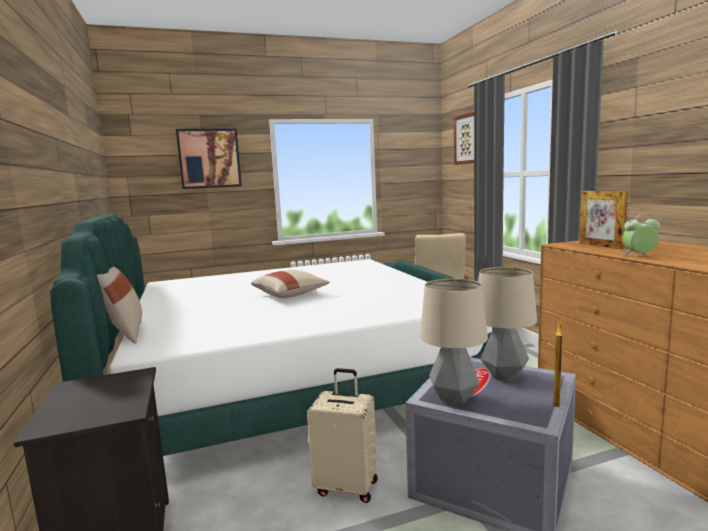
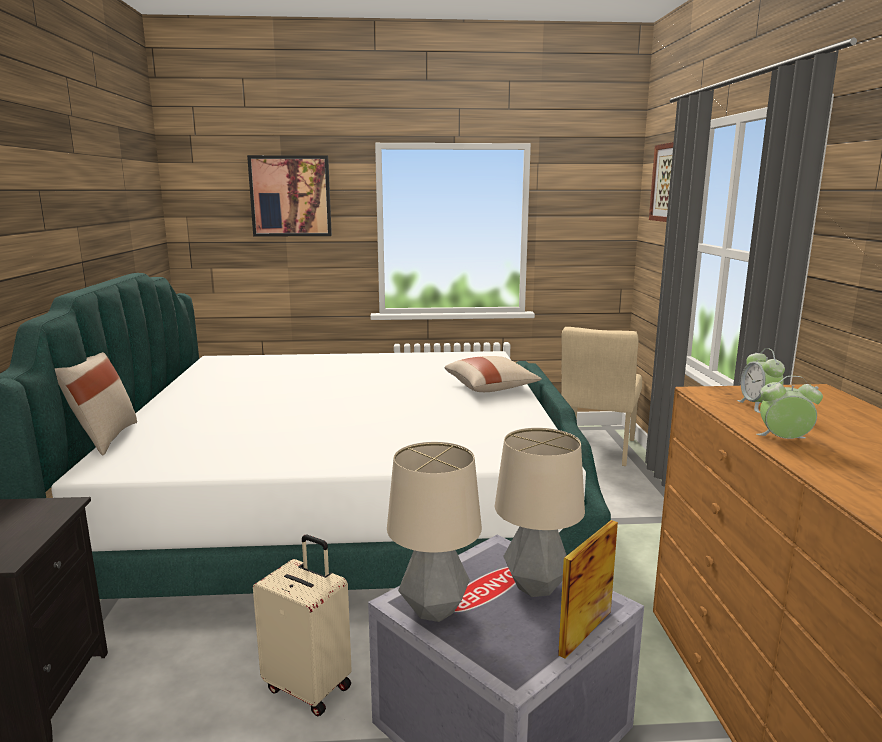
camera: 15 degrees right, 5 degrees up
(290, 295) = (342, 403): beige pillow -> beige pillow (491, 388)
(600, 246) = (758, 406): picture frame -> alarm clock

